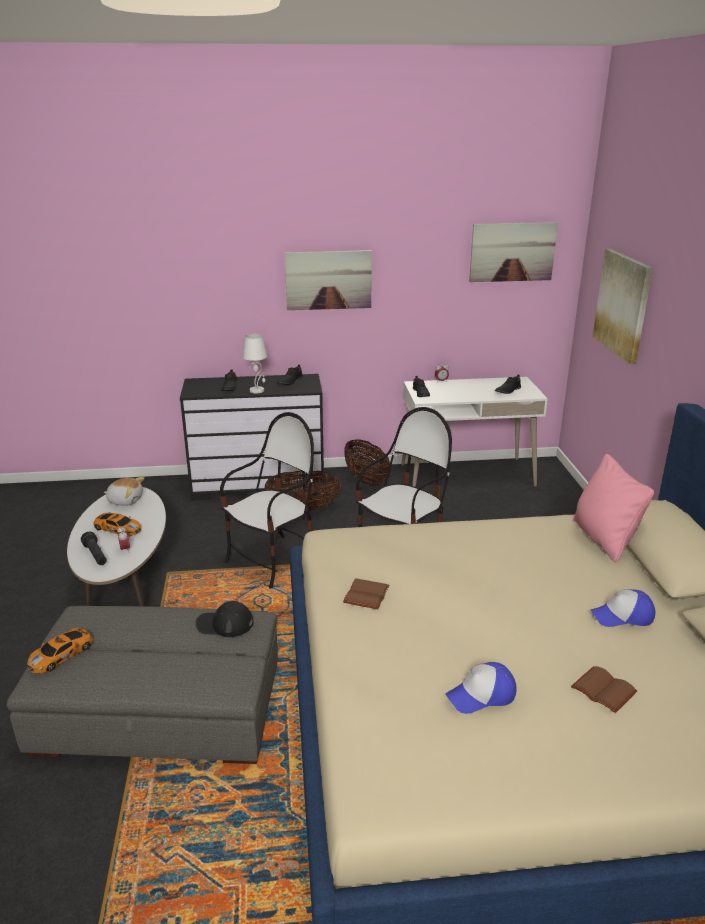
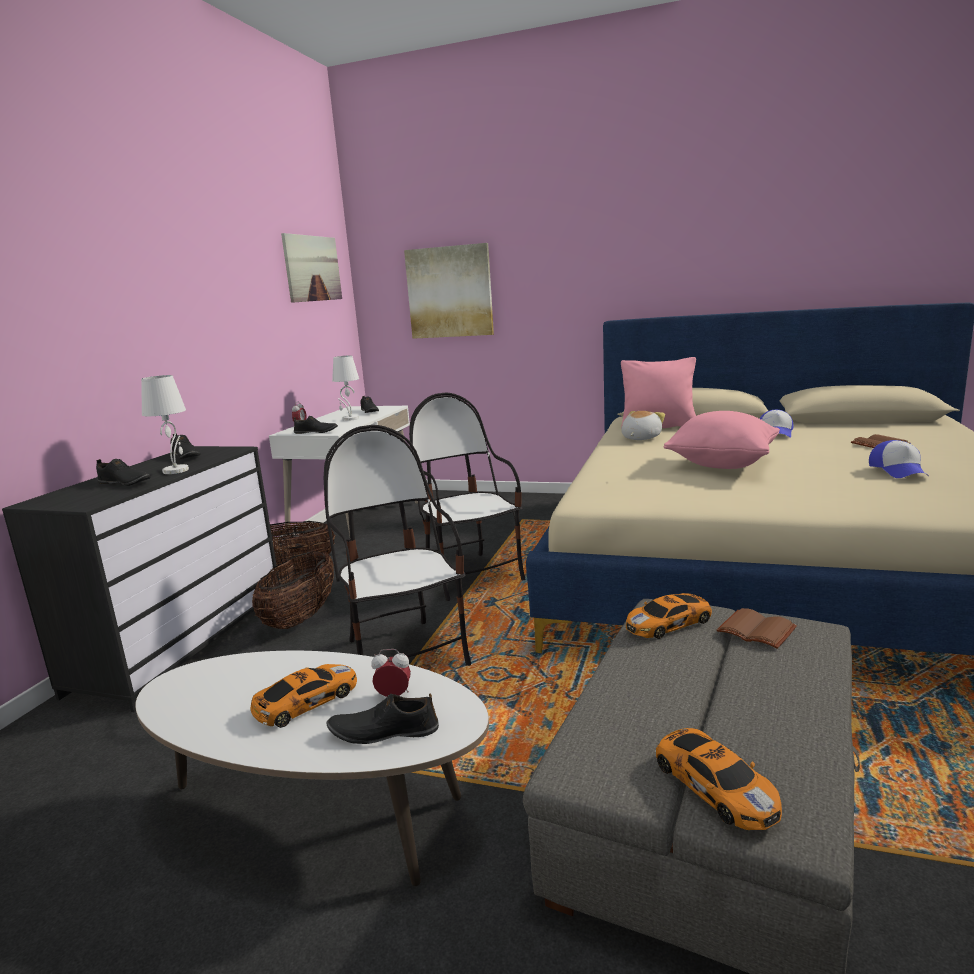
camera: 65 degrees left, 10 degrees down
(95, 555) = (383, 731): black flashlight -> black shoe
(125, 500) = (201, 689): plush toy -> plush toy (640, 438)
(224, 624) = (669, 623): black cap -> toy car
(328, 280) = (170, 303): picture -> none
(367, 595) = (729, 490): brown book -> brown book (758, 630)
(447, 586) = (722, 464): none -> pink pillow
(474, 391) = (350, 419): none -> white table lamp

